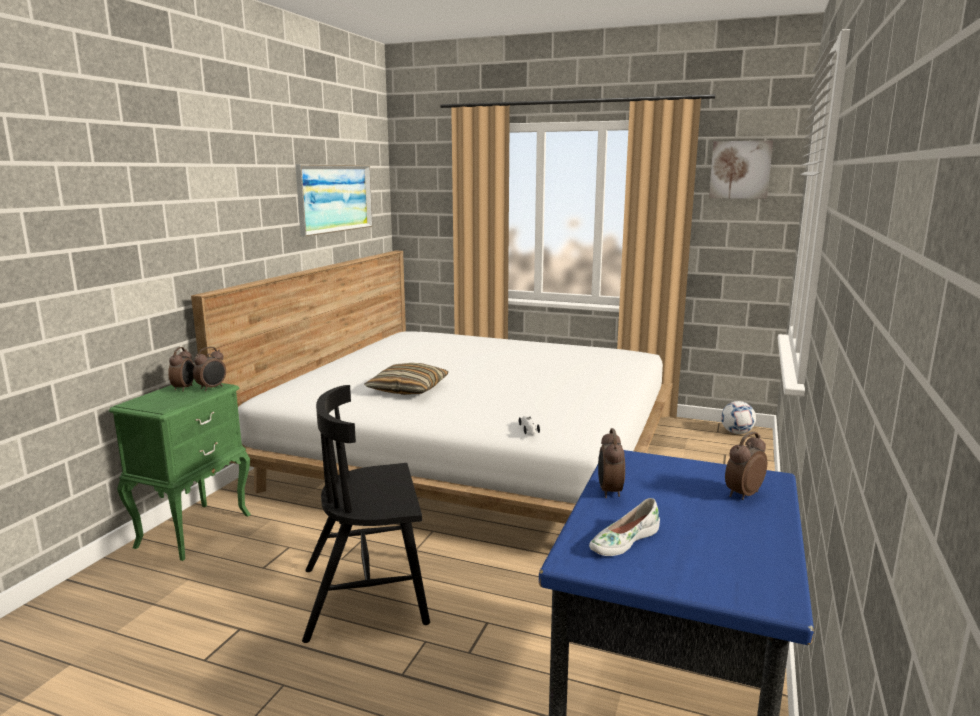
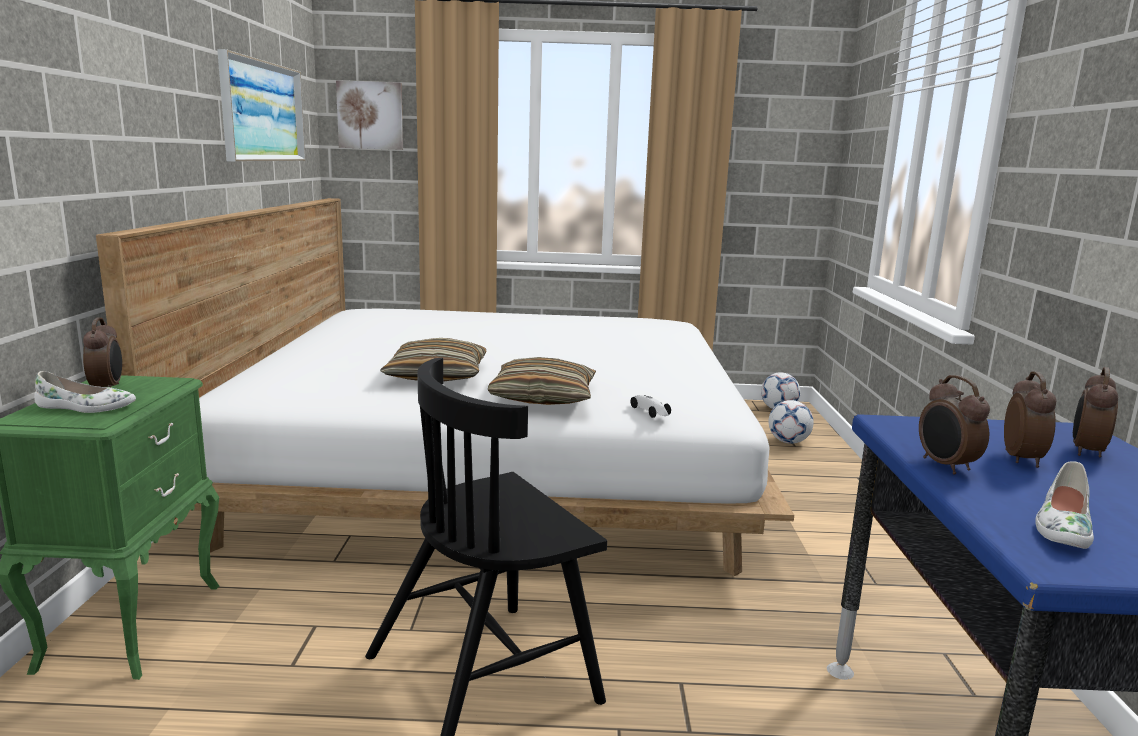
camera: 20 degrees left, 0 degrees up
(164, 399) = (85, 407): none -> white shoe
(212, 388) = (160, 385): alarm clock -> alarm clock (1022, 459)
(464, 411) = (543, 397): none -> pillow
(720, 461) = (788, 442): none -> football
(740, 170) = (778, 100): picture -> picture (370, 115)

